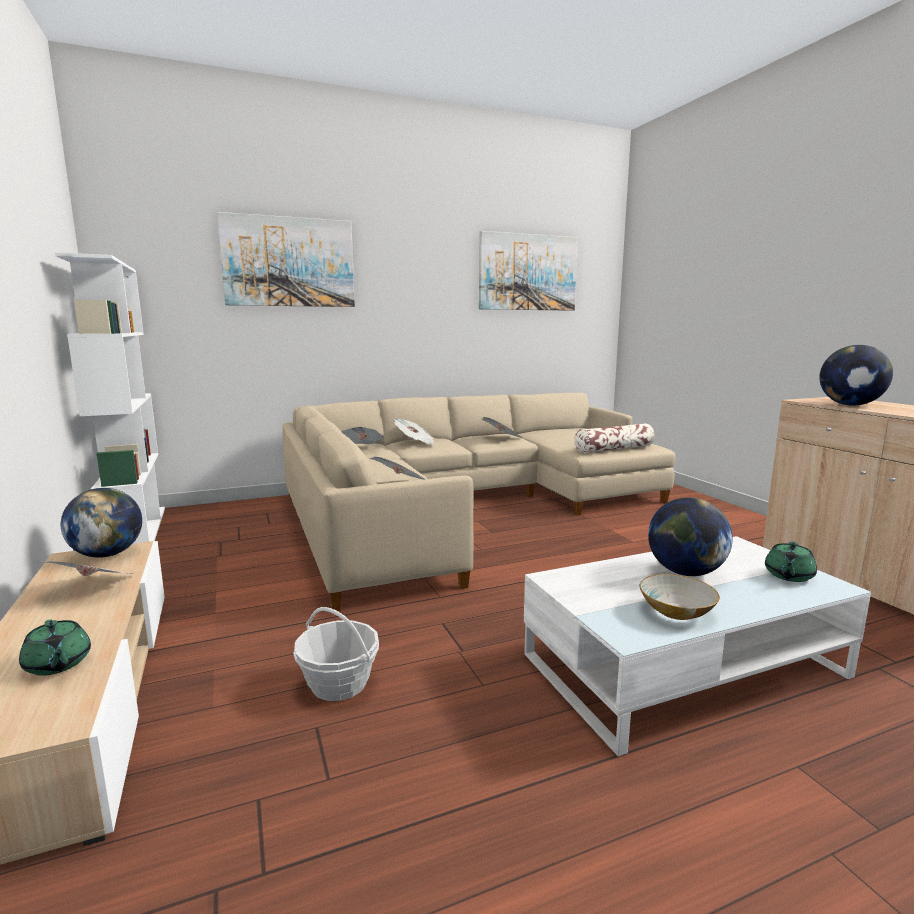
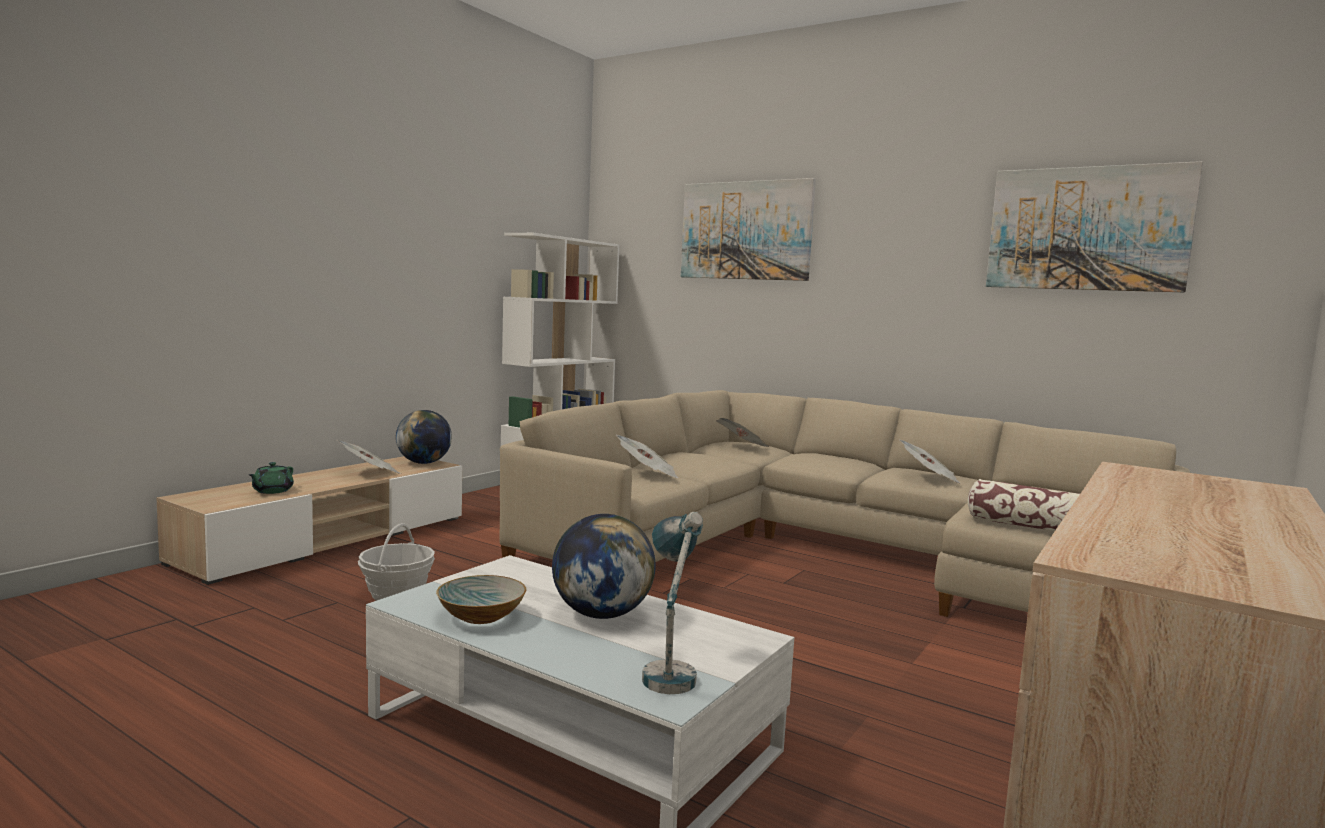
camera: 55 degrees right, 5 degrees down
(415, 442) = (809, 456): newspaper -> none
(788, 576) = (669, 669): green teapot -> table lamp
(850, 405) = (1148, 486): globe -> none

